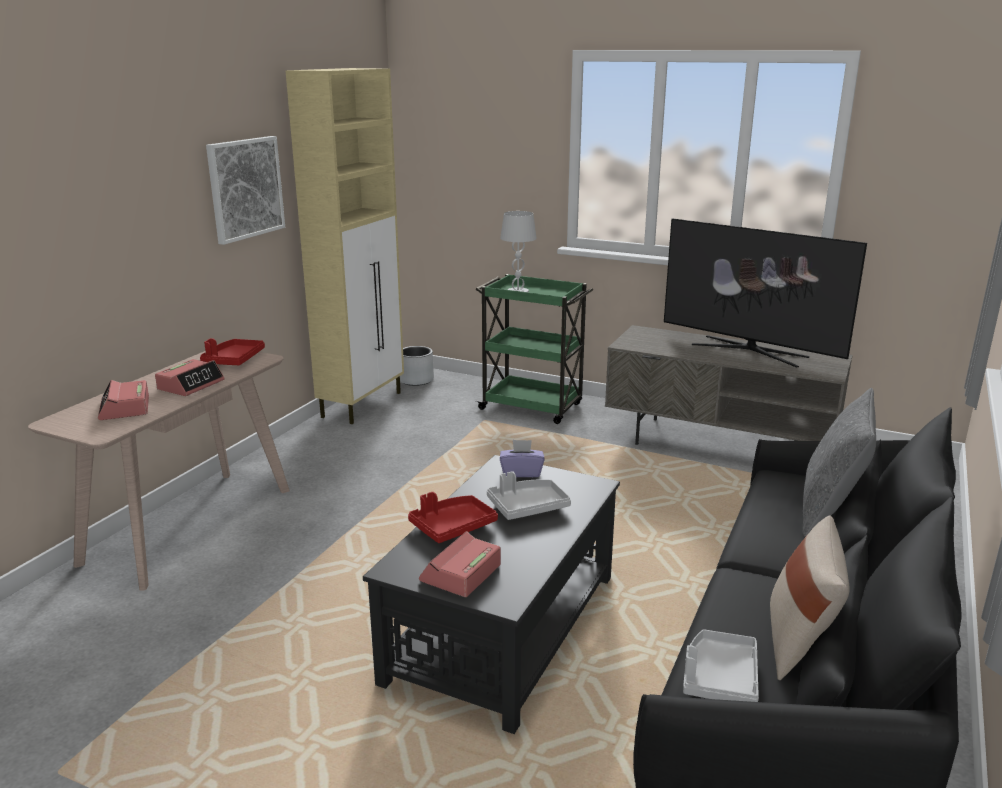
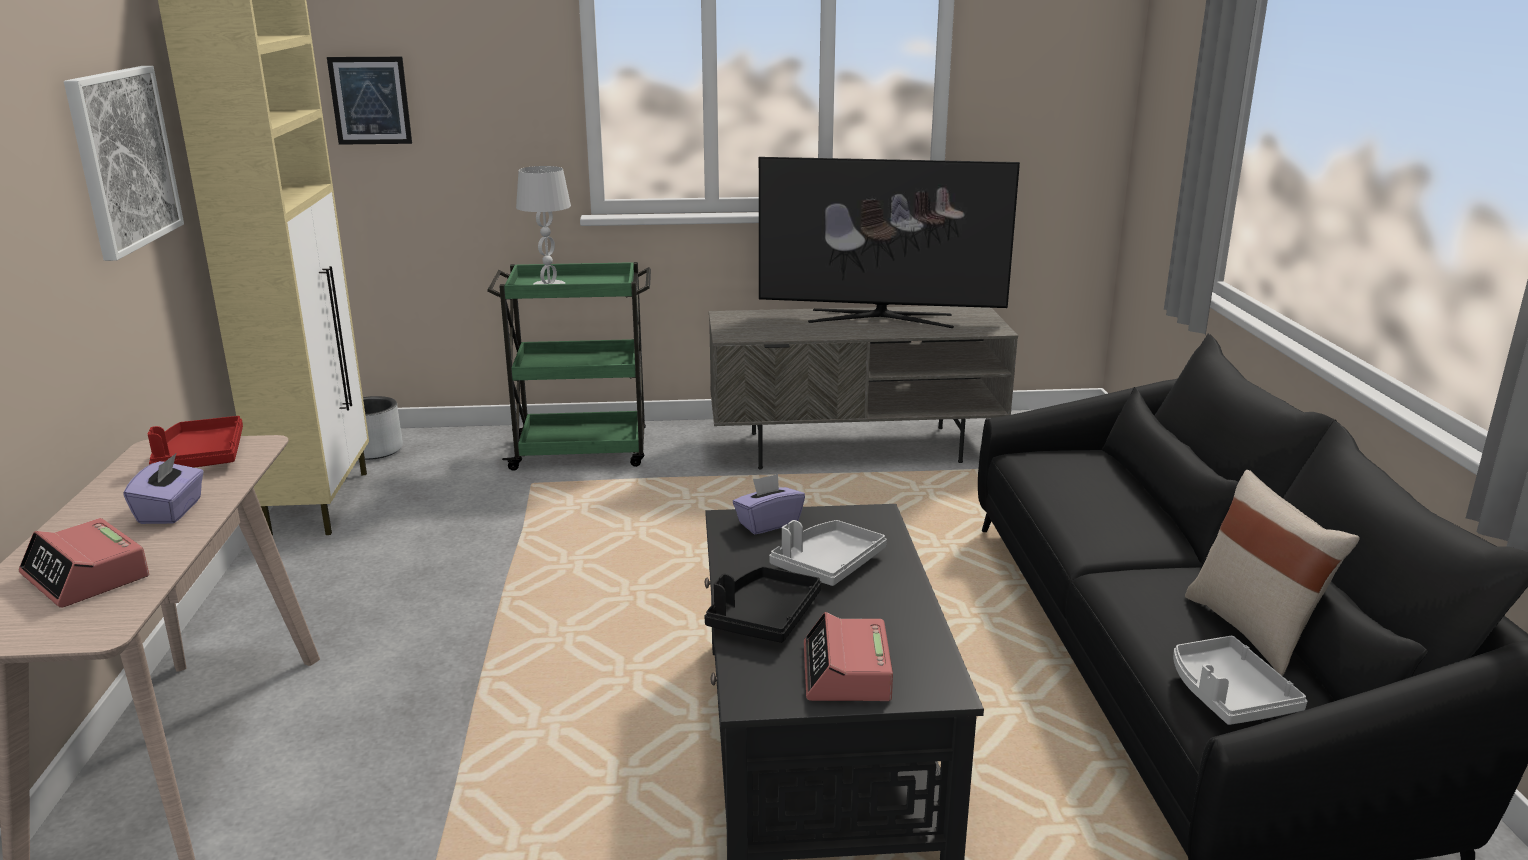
camera: 30 degrees left, 0 degrees up
(191, 385) = (171, 511): alarm clock -> purple tissue box
(442, 159) = (370, 100): none -> picture
(452, 527) = (763, 617): red tray -> black tray
(830, 510) = (1122, 480): grey pillow -> none

